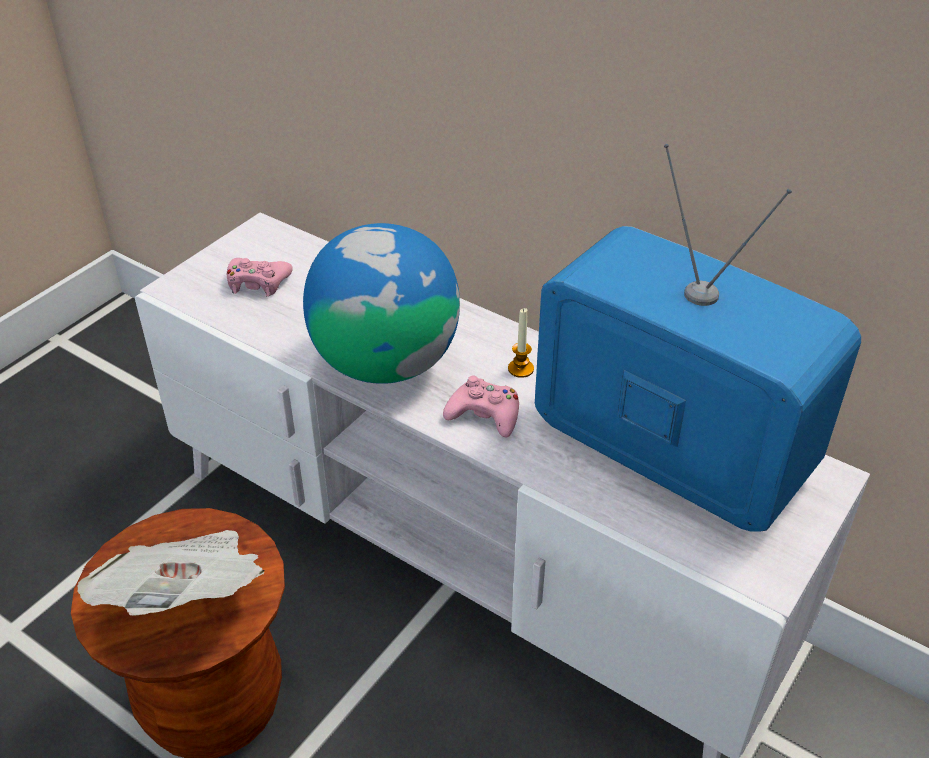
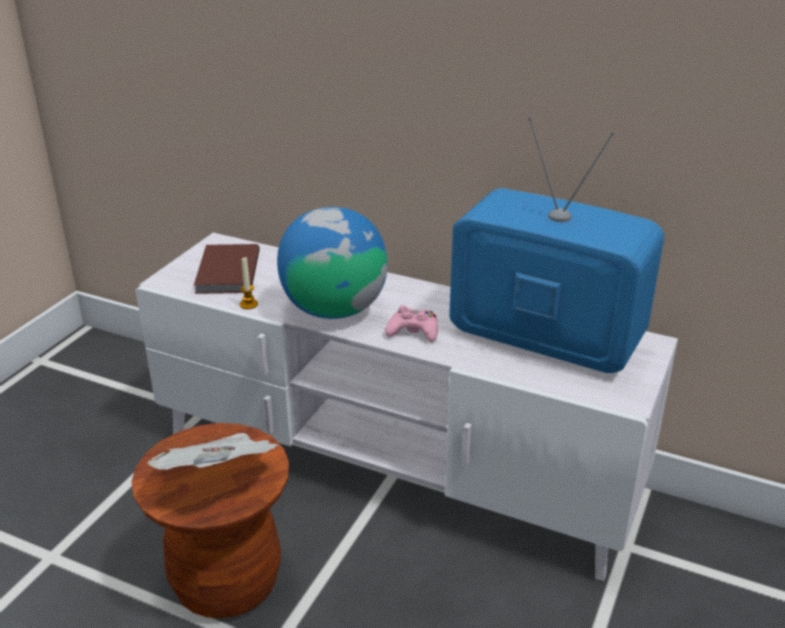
camera: 10 degrees left, 10 degrees down
(258, 283) = (226, 272): pink game controller -> brown book
(520, 369) = (430, 304): candle -> candle (248, 304)

